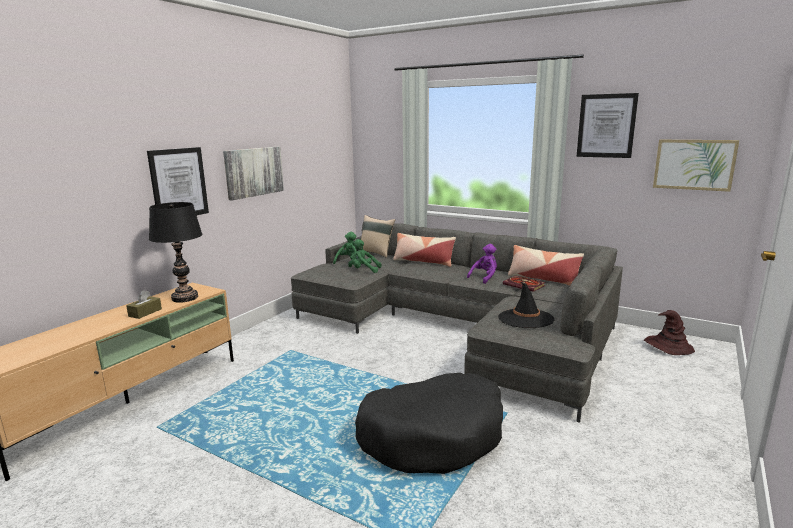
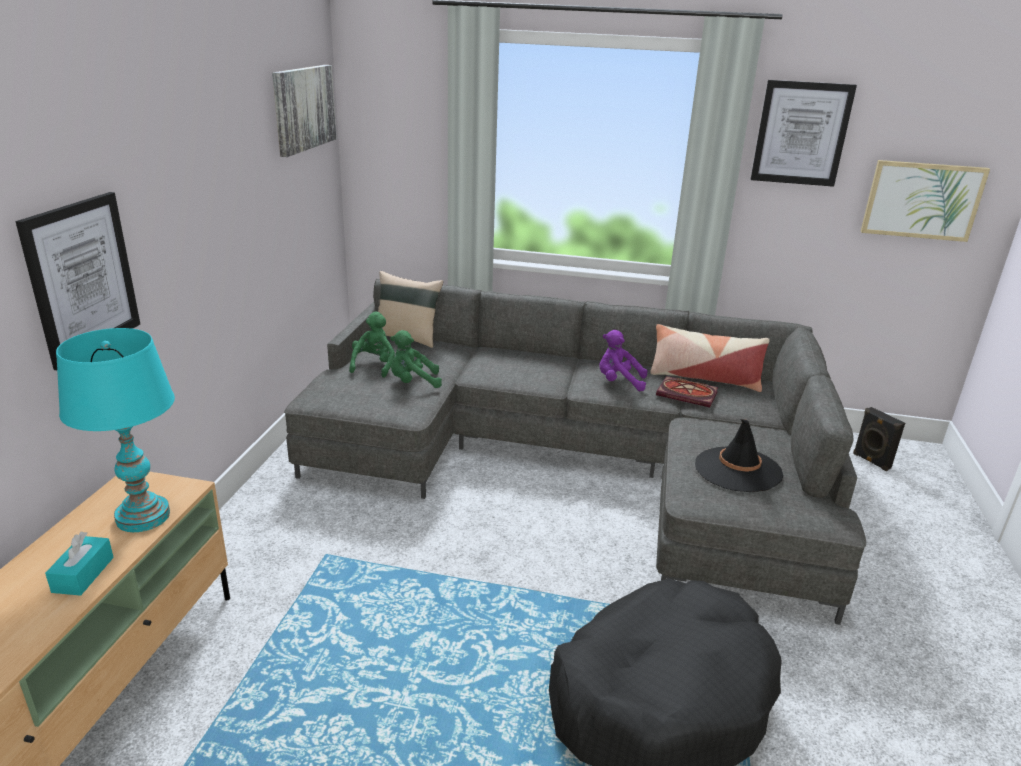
camera: 20 degrees left, 10 degrees up
(145, 312) = (83, 574): brown tissue box -> turquoise tissue box
(185, 298) = (143, 517): black table lamp -> turquoise table lamp
(253, 172) = (203, 222): picture -> picture (303, 108)
(423, 261) = (500, 353): pillow -> none
(484, 277) = (619, 382): purple plush toy -> purple plush toy turned 105 degrees counterclockwise
(668, 346) = (871, 461): brown hat -> black speaker

